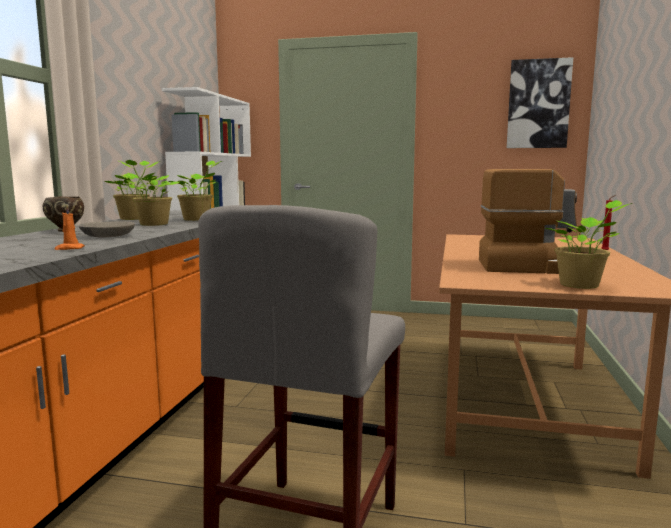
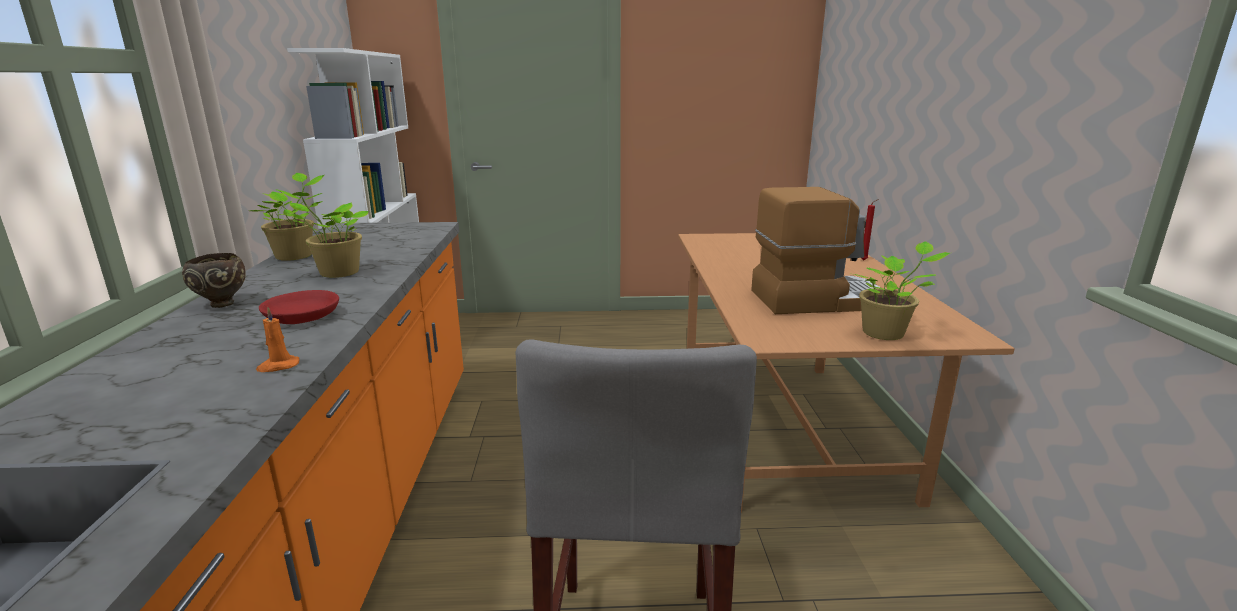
camera: 15 degrees left, 10 degrees up
(107, 236) = (301, 317): grey bowl -> red bowl
(198, 219) = (390, 252): potted plant -> none
(538, 104) = (763, 65): picture -> none

